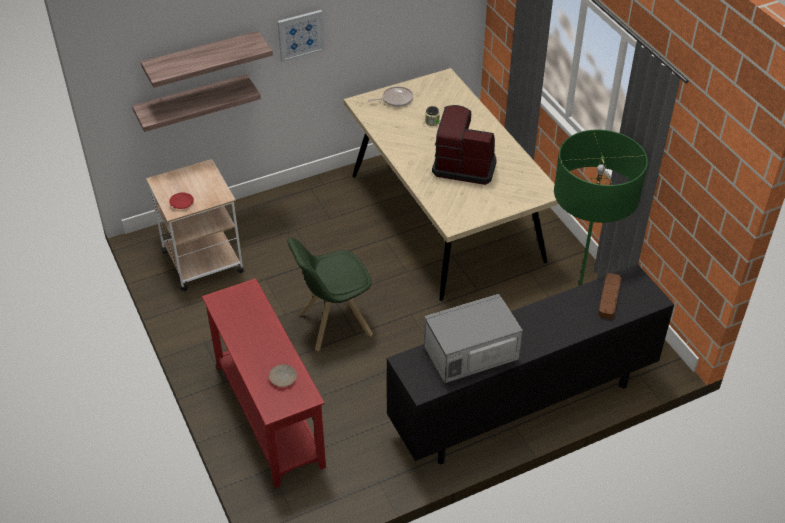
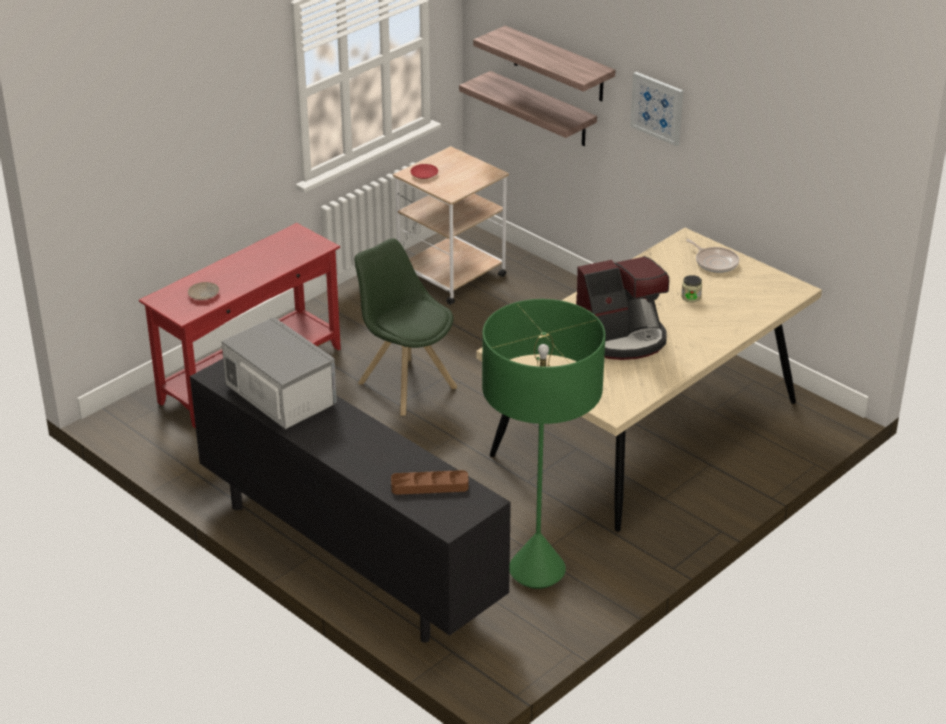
camera: 70 degrees right, 10 degrees down
(464, 165) = (621, 337): coffee machine -> coffee machine turned 75 degrees clockwise

